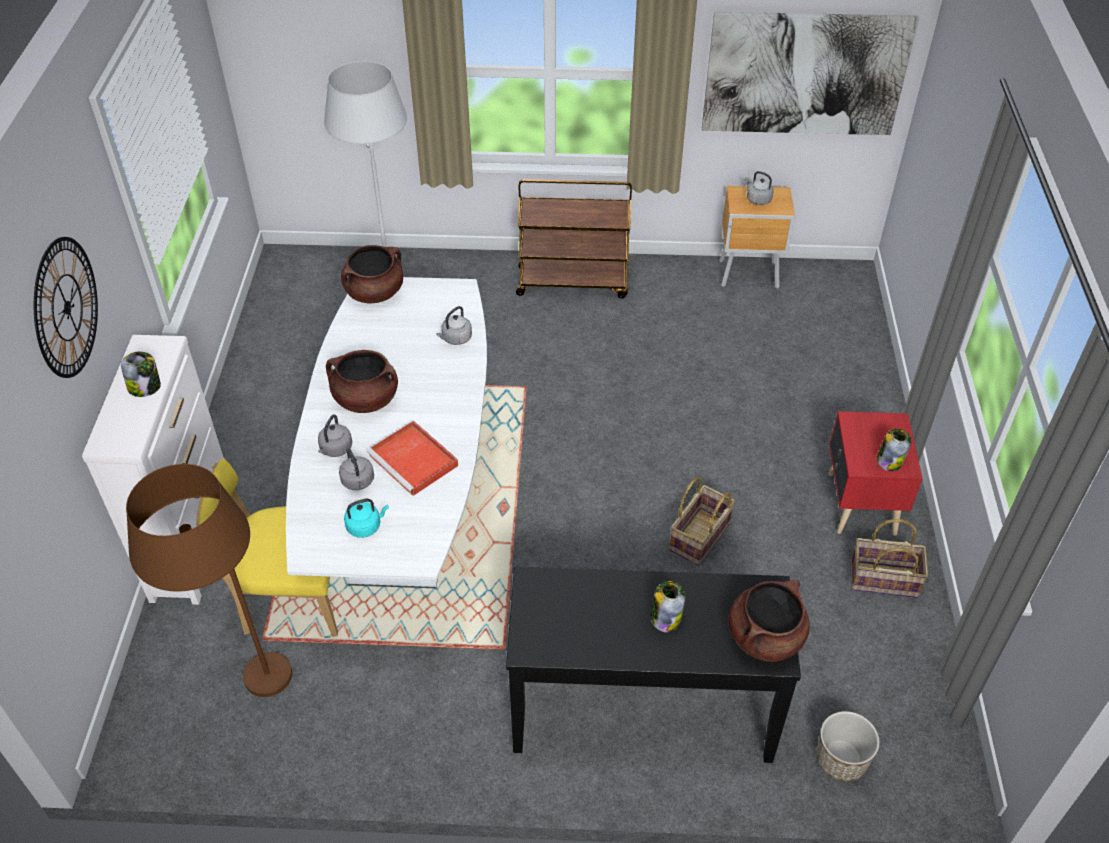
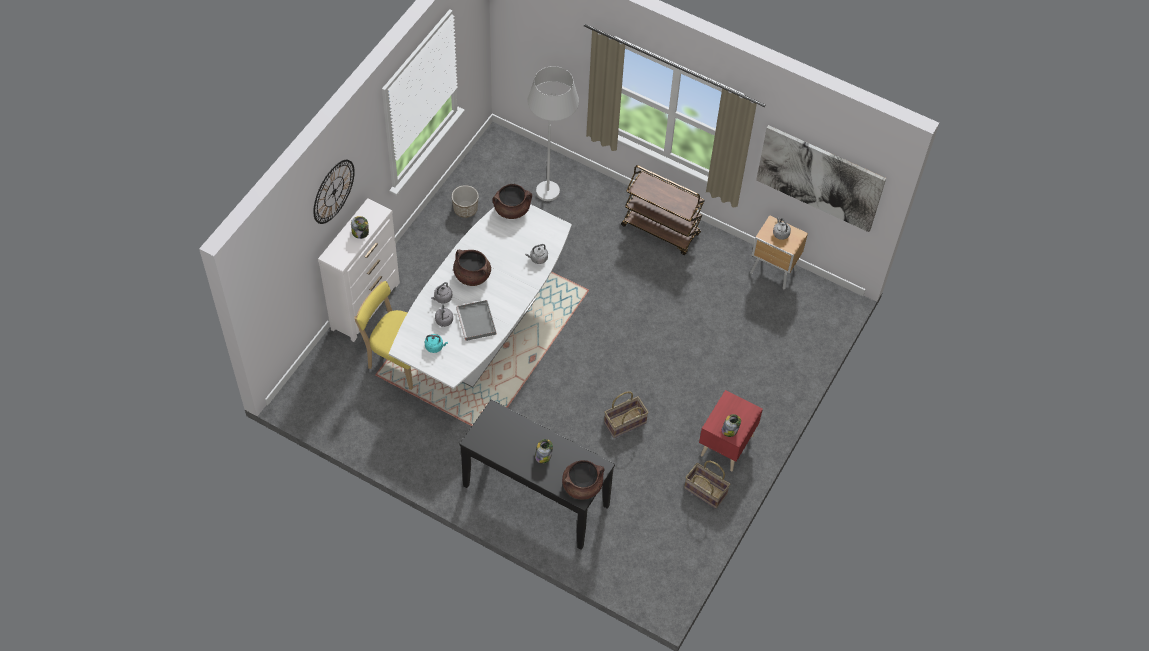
camera: 25 degrees right, 10 degrees up
(248, 695) = (356, 400): brown floor lamp -> none
(415, 461) = (477, 322): red tray -> grey tray
(841, 760) = (614, 564): planter -> planter (465, 209)

